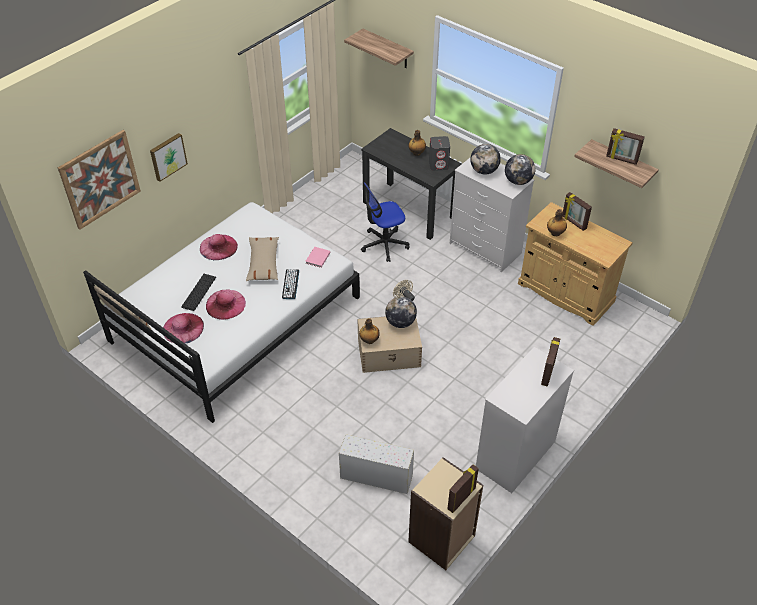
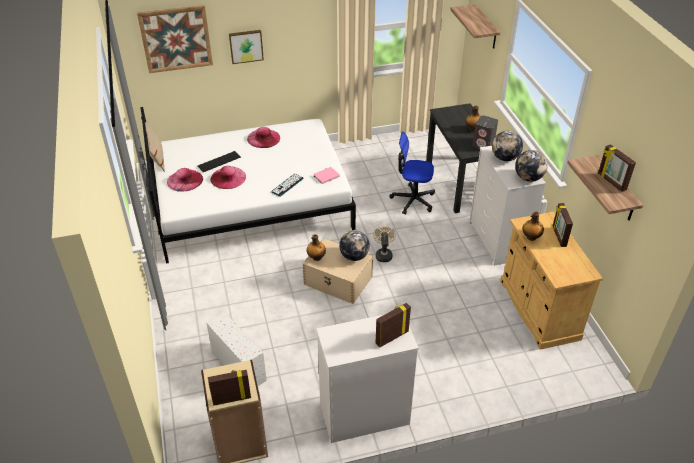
camera: 35 degrees right, 5 degrees down
(263, 263) = (283, 163): beige pillow -> none

